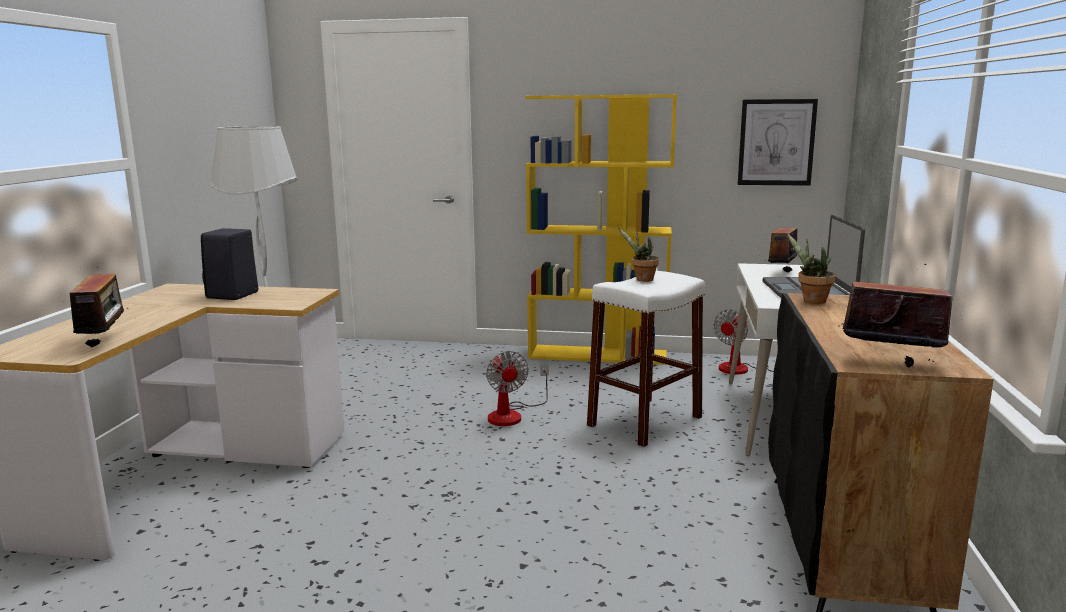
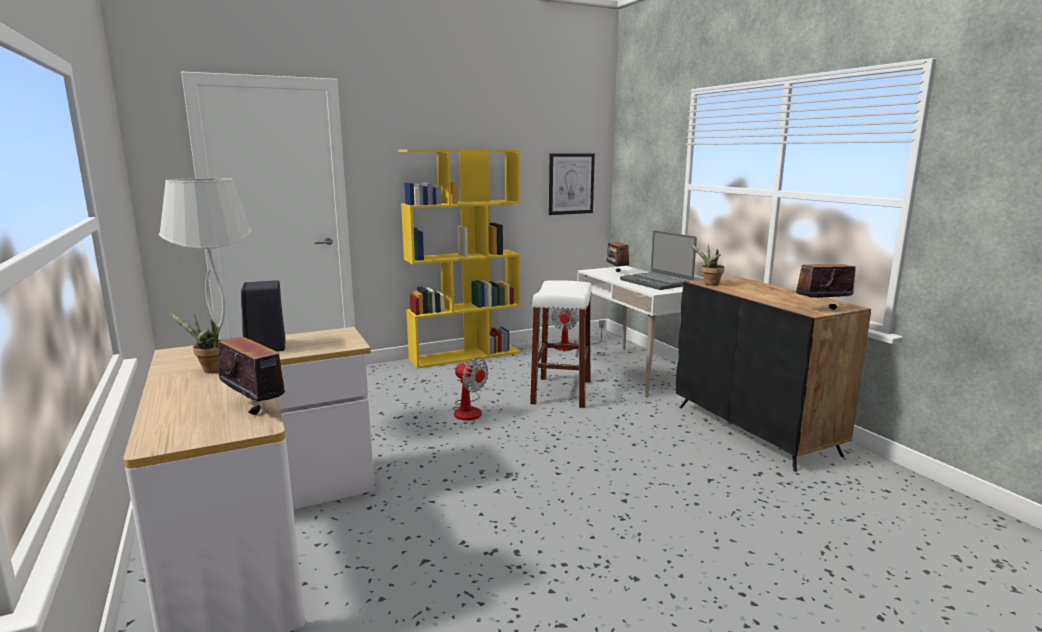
camera: 35 degrees left, 0 degrees up
(641, 279) = (556, 287): potted plant -> potted plant (210, 370)

